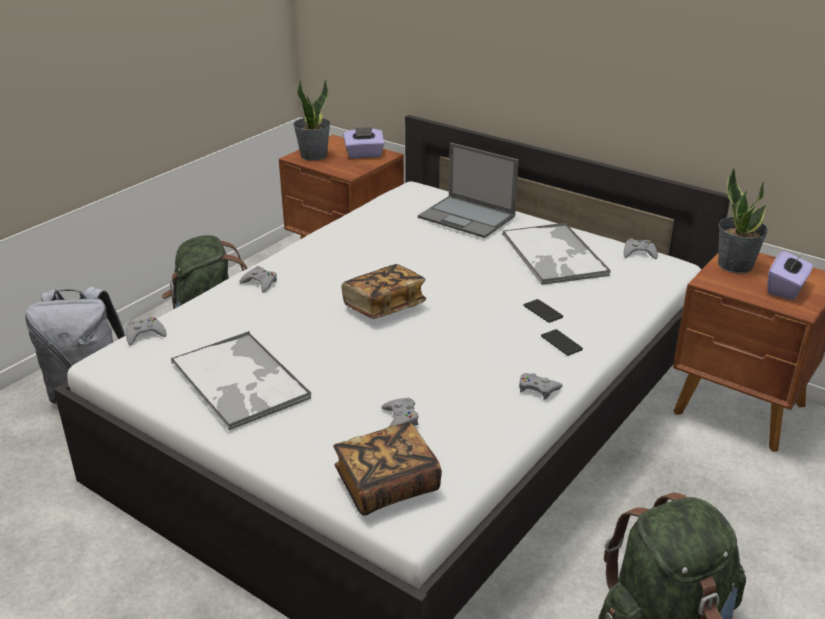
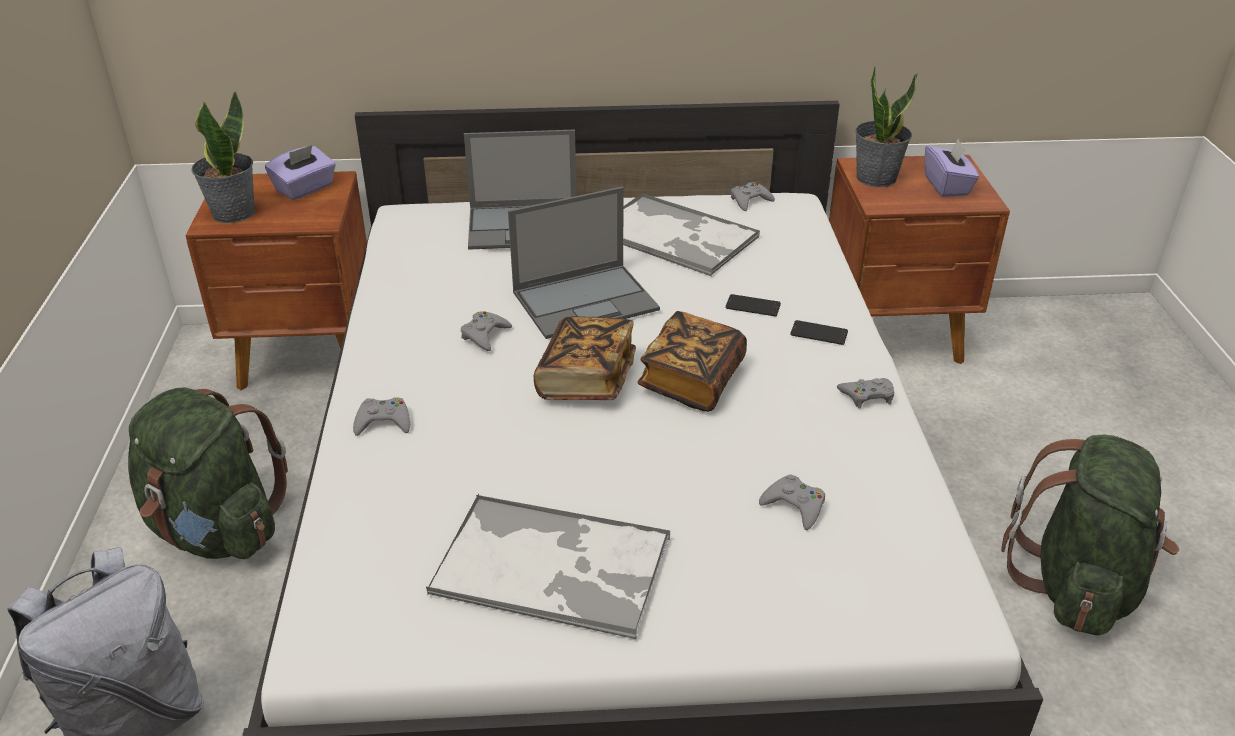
camera: 40 degrees left, 5 degrees up
(145, 334) = (323, 576): grey game controller -> grey game controller (485, 335)
(387, 485) = (891, 591): book -> book (692, 380)
(443, 268) = (586, 300): none -> laptop

